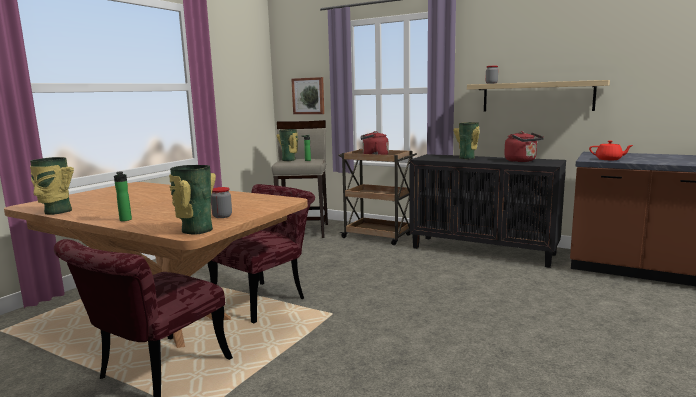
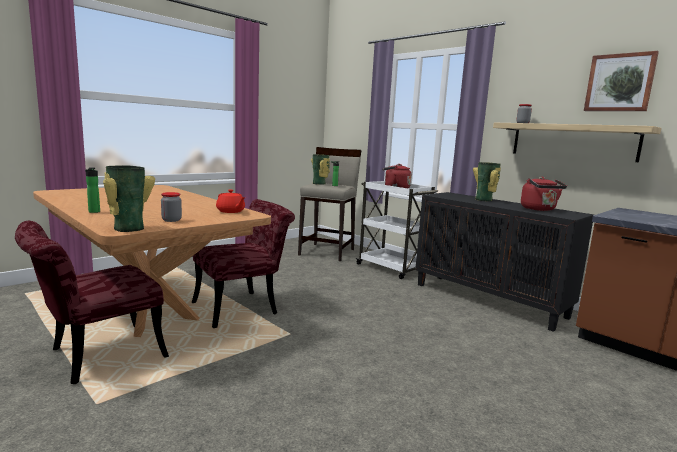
camera: 15 degrees right, 0 degrees up
(56, 212) = (60, 199): vase -> none
(308, 96) = (352, 126): picture -> picture (619, 83)
(378, 236) = (392, 268): brown cart -> white cart
(609, 159) = (637, 218): red teapot -> red teapot (231, 211)

